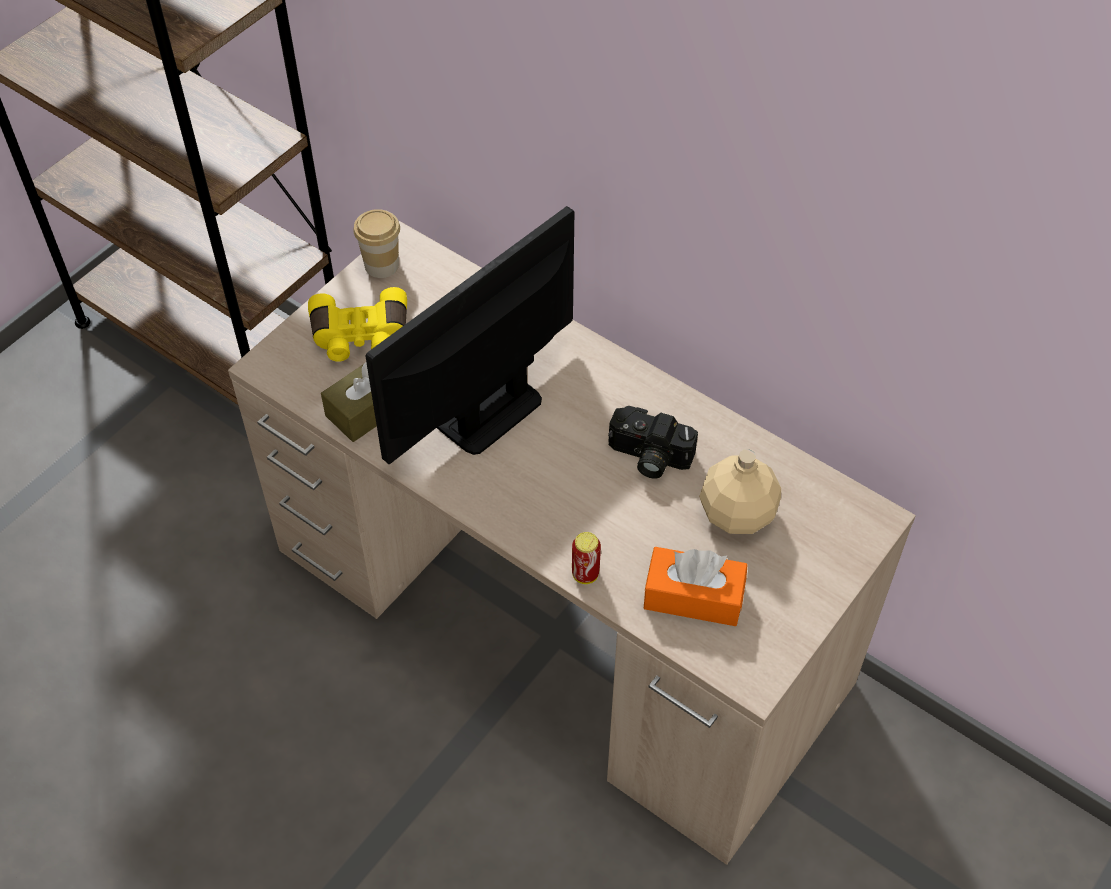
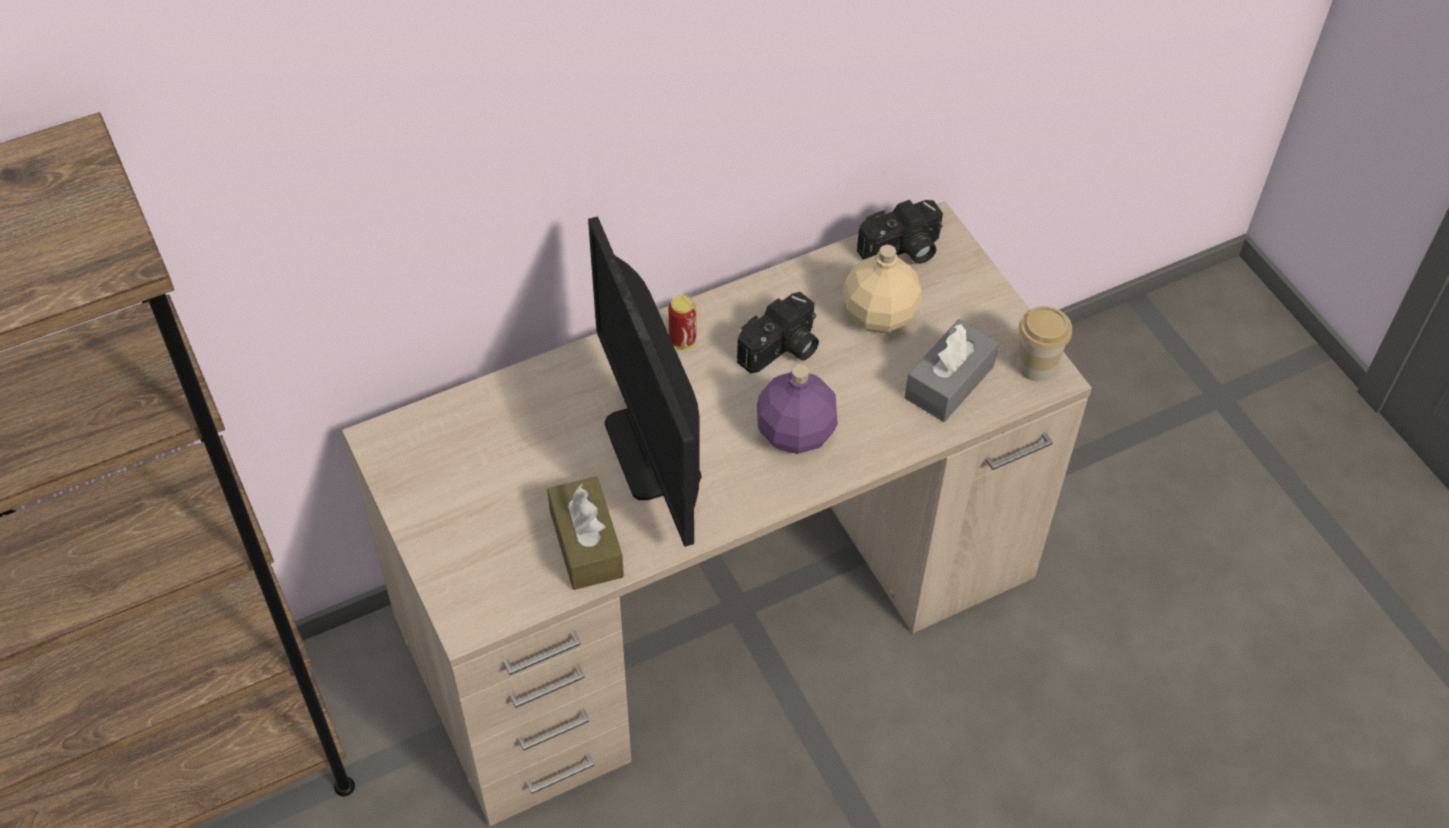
camera: 65 degrees left, 0 degrees up
(360, 337) = (486, 522): yellow binoculars -> none
(381, 265) = (397, 467): cup -> cup (1036, 366)
(563, 501) = (795, 434): none -> purple bottle
(585, 574) = (885, 449): can -> can (682, 340)
(693, 596) = (949, 382): orange tissue box -> grey tissue box
(826, 503) = (902, 251): none -> camera

